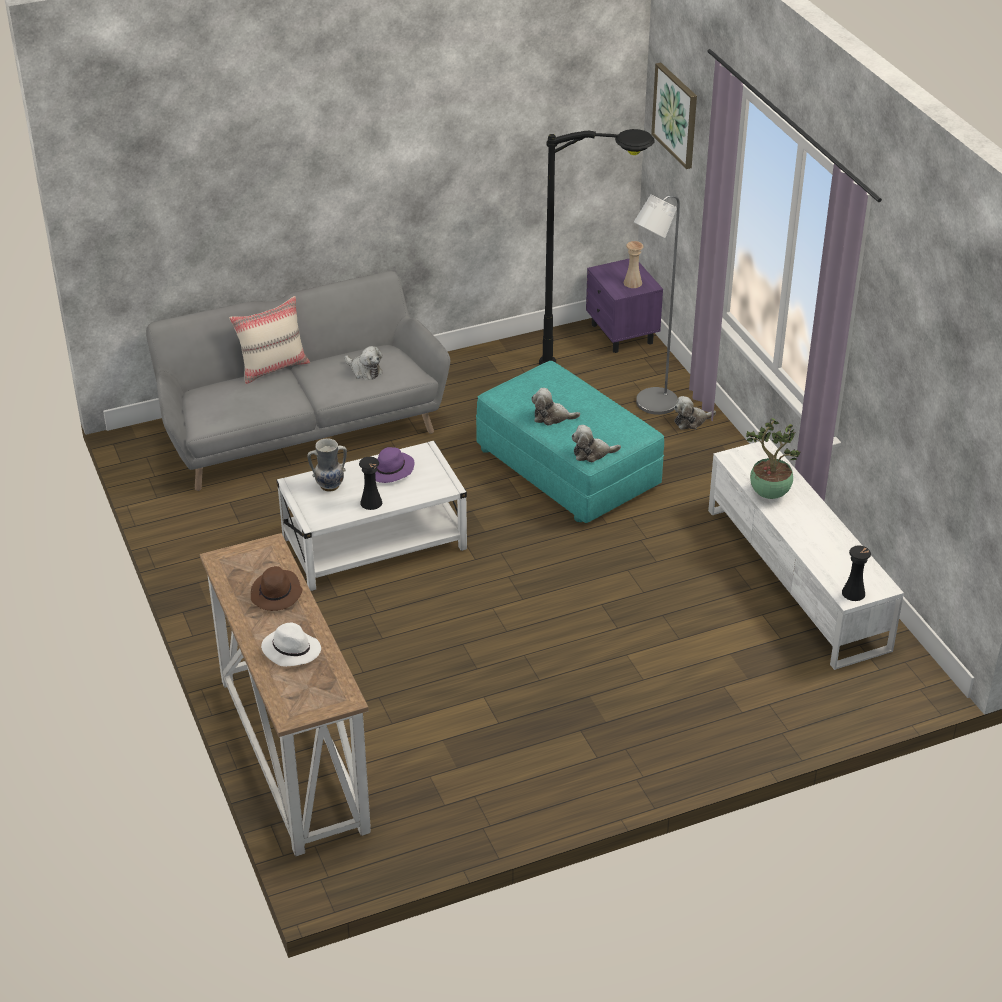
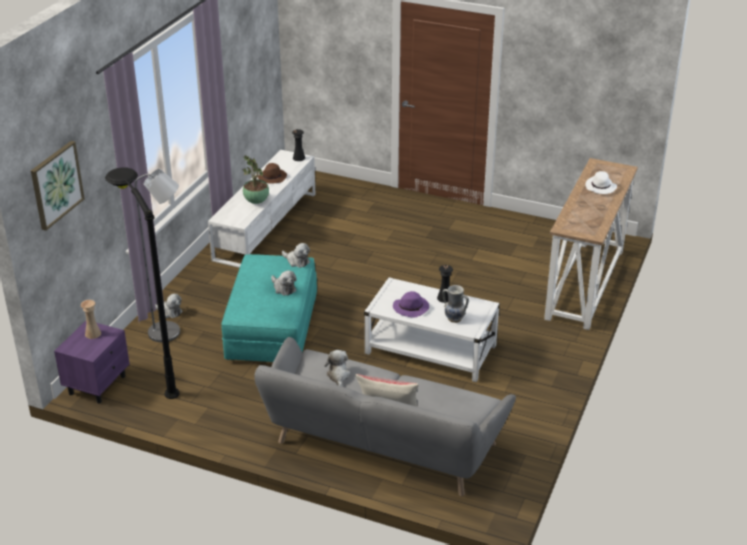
camera: 135 degrees left, 5 degrees down
(276, 594) = (583, 209): brown hat -> brown hat (272, 177)

